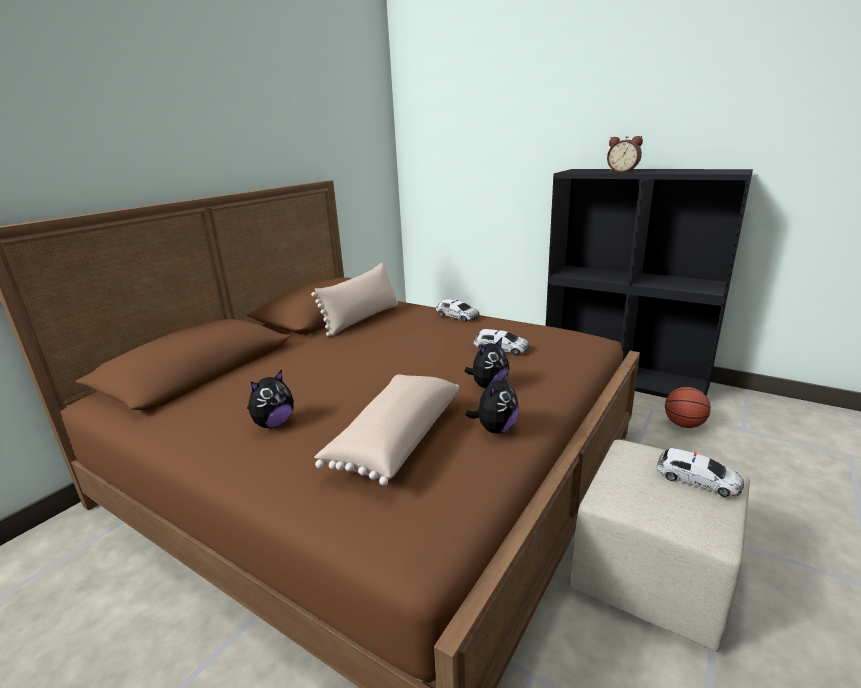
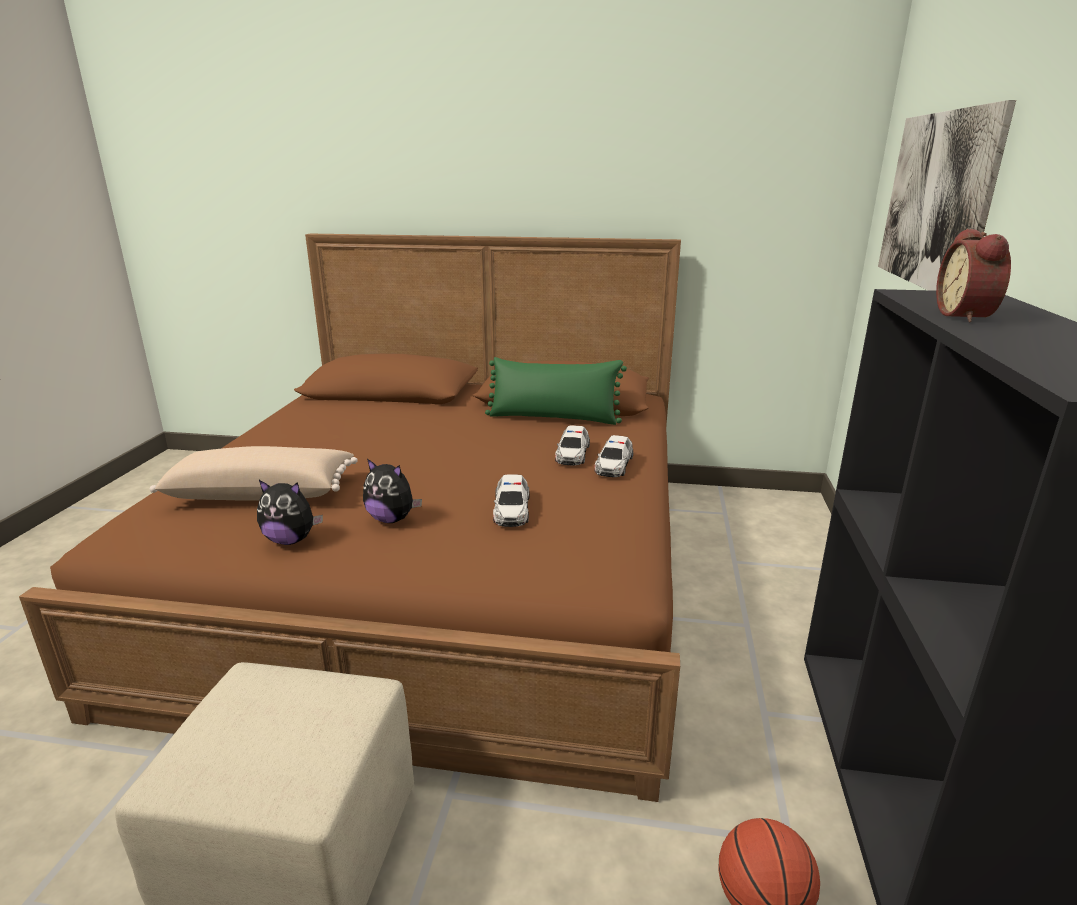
camera: 65 degrees right, 0 degrees up
(273, 424) = (289, 441): plush toy -> none
(362, 319) = (553, 418): beige pillow -> green pillow
(481, 137) = (935, 200): none -> picture
(697, 479) = (282, 759): toy car -> toy car (572, 454)

